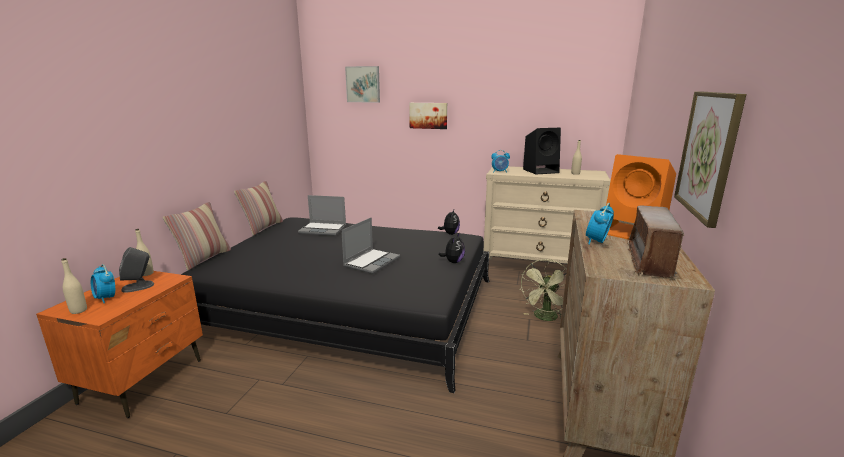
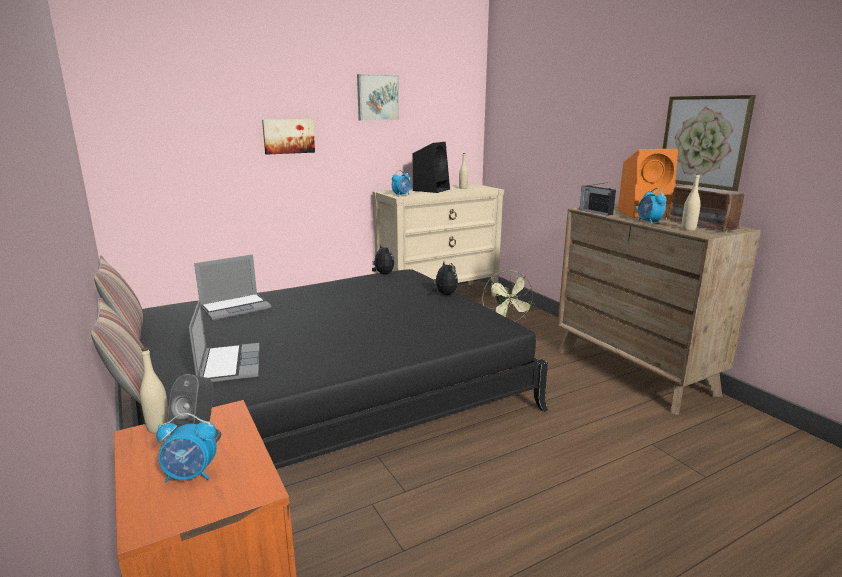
camera: 45 degrees left, 0 degrees up
(78, 310) = (193, 507): beige bottle -> beige bottle (688, 229)
(363, 84) = (186, 94): picture -> picture (377, 97)
(371, 261) = (377, 318): laptop -> laptop (228, 365)
(586, 218) = (595, 212): none -> radio

